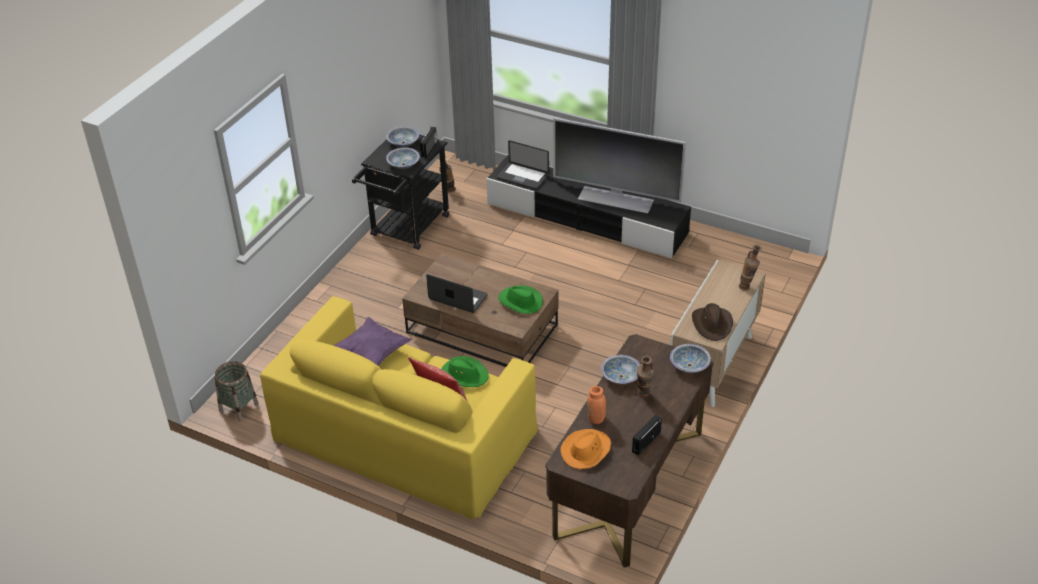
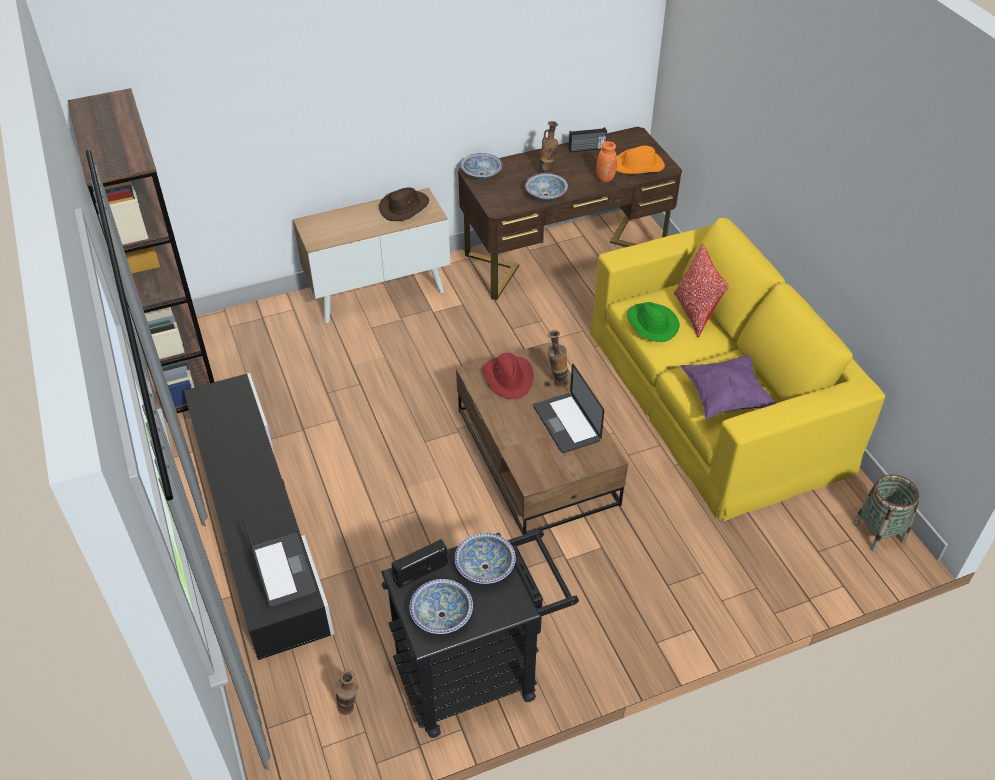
camera: 140 degrees left, 5 degrees up
(520, 302) = (509, 378): green hat -> red hat
(616, 199) = (235, 454): television -> none
(741, 250) = (182, 371): none -> brown bookcase
(747, 287) = (327, 217): vase -> vase (556, 382)

